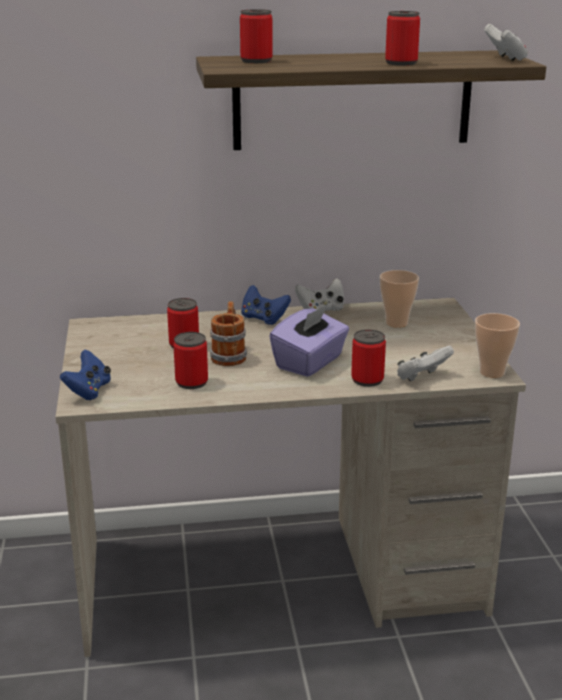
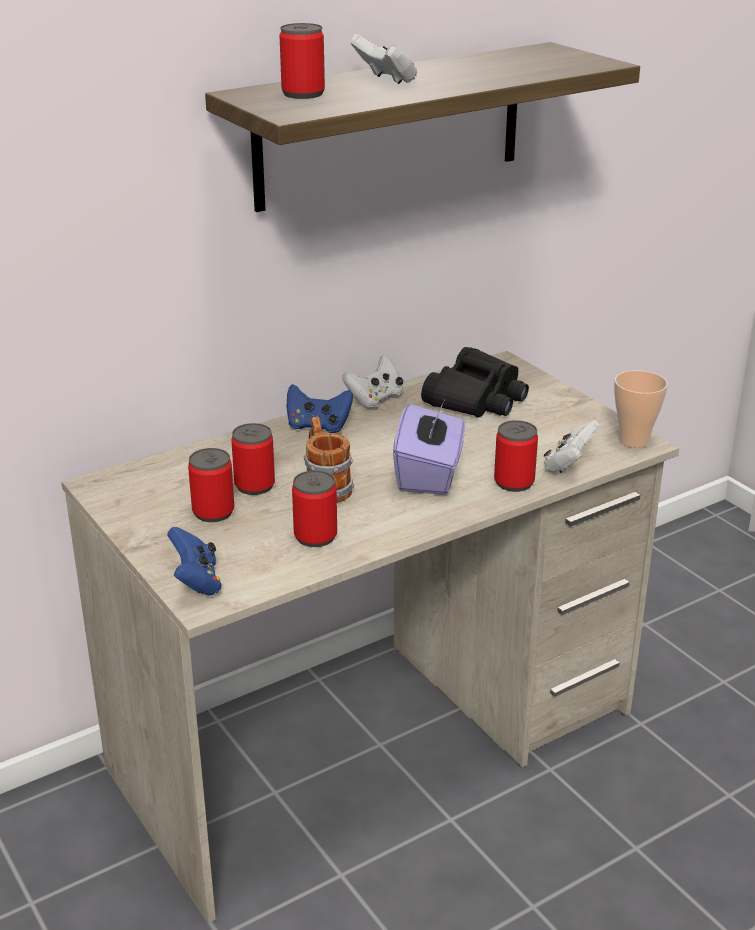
camera: 25 degrees left, 5 degrees up
(396, 323) = (477, 398): cup -> black binoculars
(401, 63) = (482, 79): can -> can (213, 512)
(505, 59) = (580, 58): white game controller -> white game controller (386, 80)

